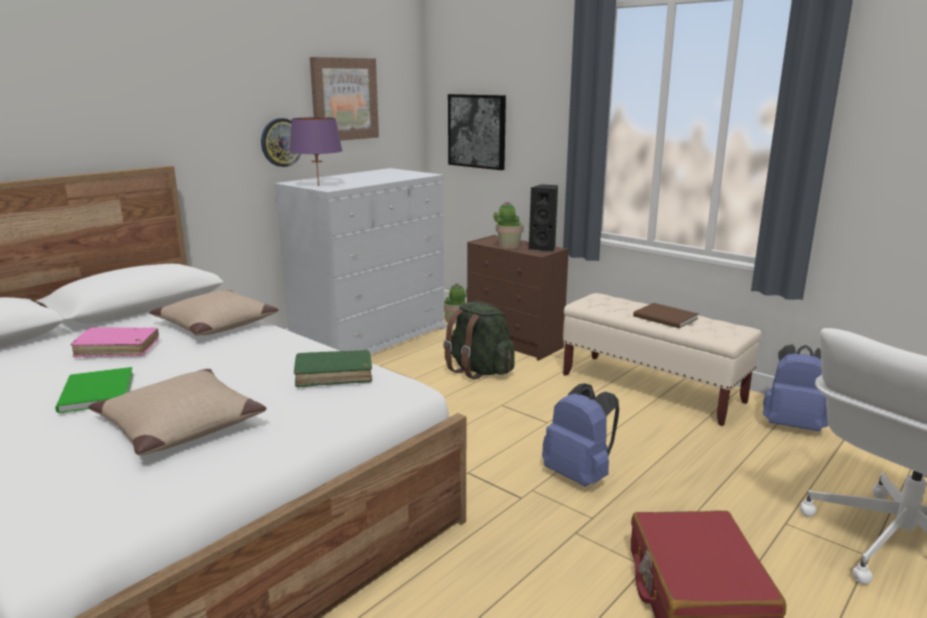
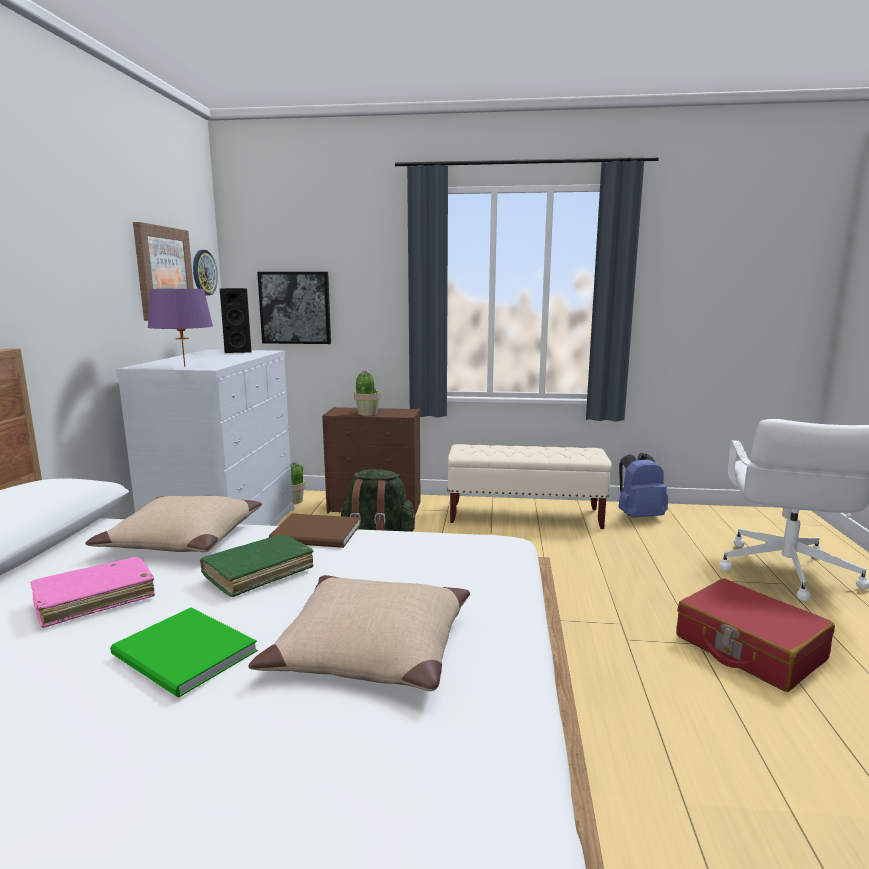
camera: 35 degrees left, 5 degrees down
(281, 142) = (114, 320): wall clock -> wall clock (204, 272)
(334, 376) = (425, 550): green book -> green book (258, 573)
(544, 248) = (400, 410): black speaker -> black speaker (239, 351)
(579, 475) = (569, 595): blue backpack -> none
(666, 318) = (537, 452): brown book -> brown book (318, 534)

